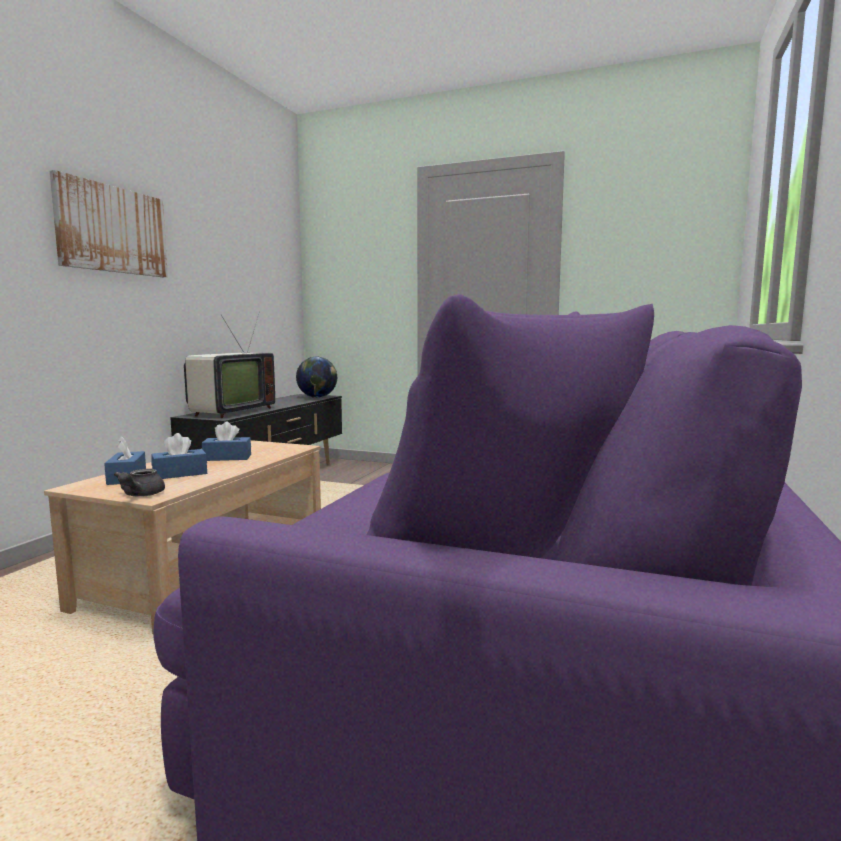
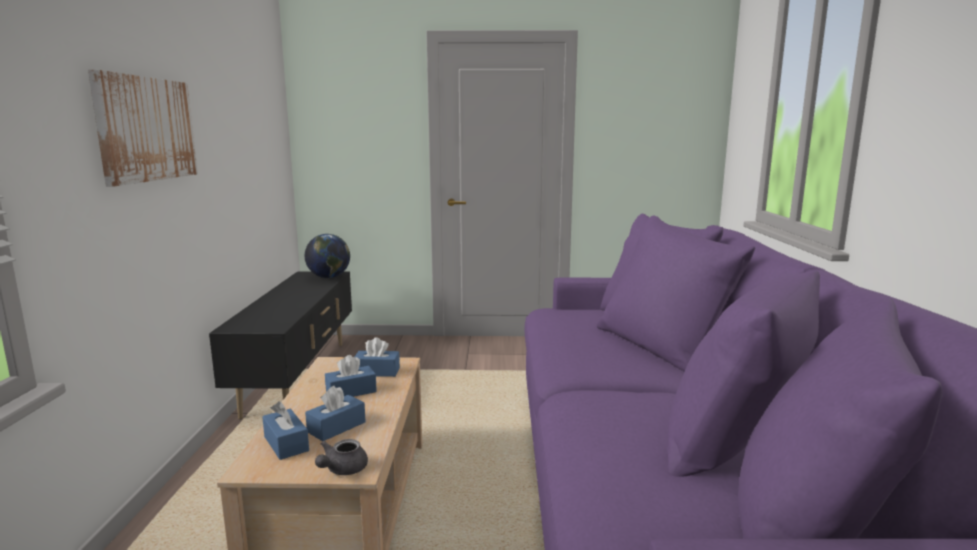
camera: 20 degrees left, 5 degrees up
(140, 495) = (342, 470): grey teapot -> grey teapot turned 45 degrees clockwise
(230, 412) = (268, 316): television -> none
(268, 450) = (377, 372): none -> blue tissue box

